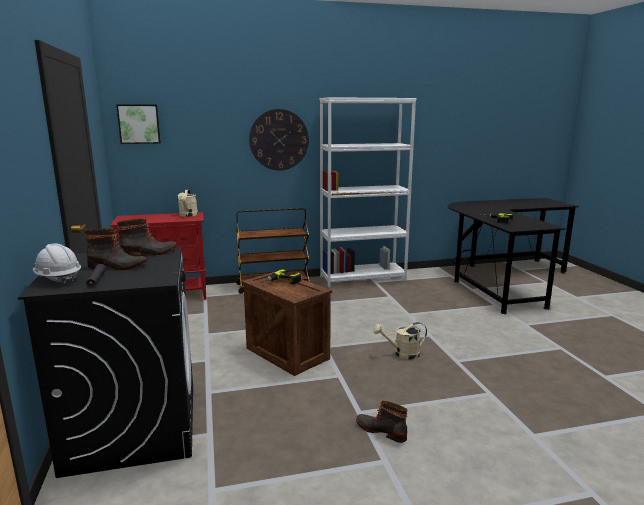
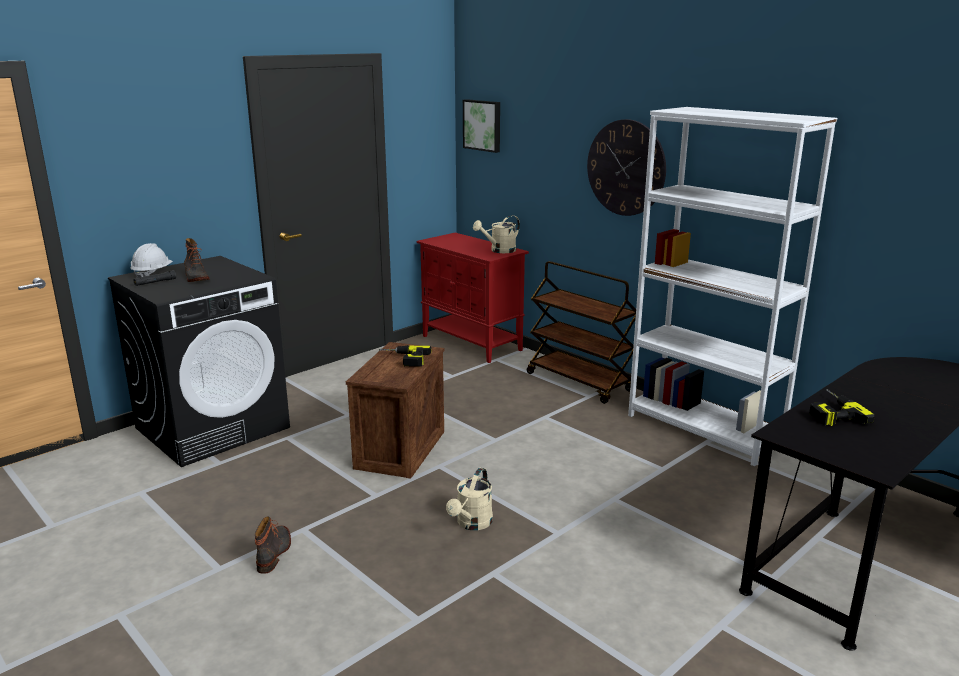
camera: 60 degrees right, 5 degrees up
(149, 253) = (244, 275): boot -> none
(402, 354) = (472, 524): beige watering can -> beige watering can turned 120 degrees counterclockwise

